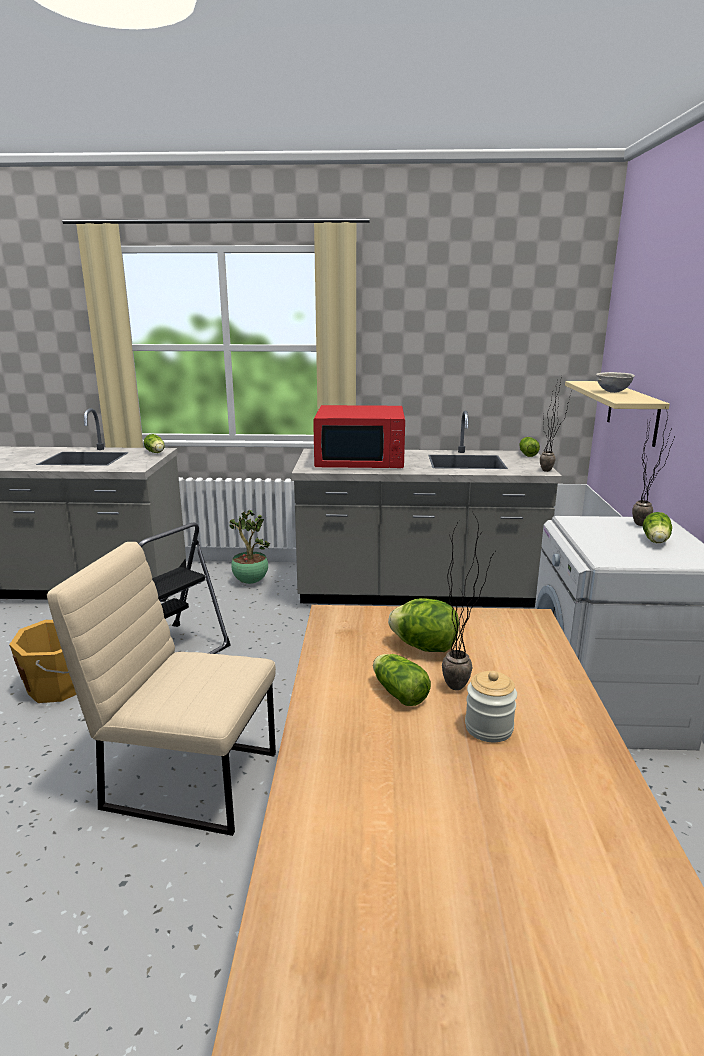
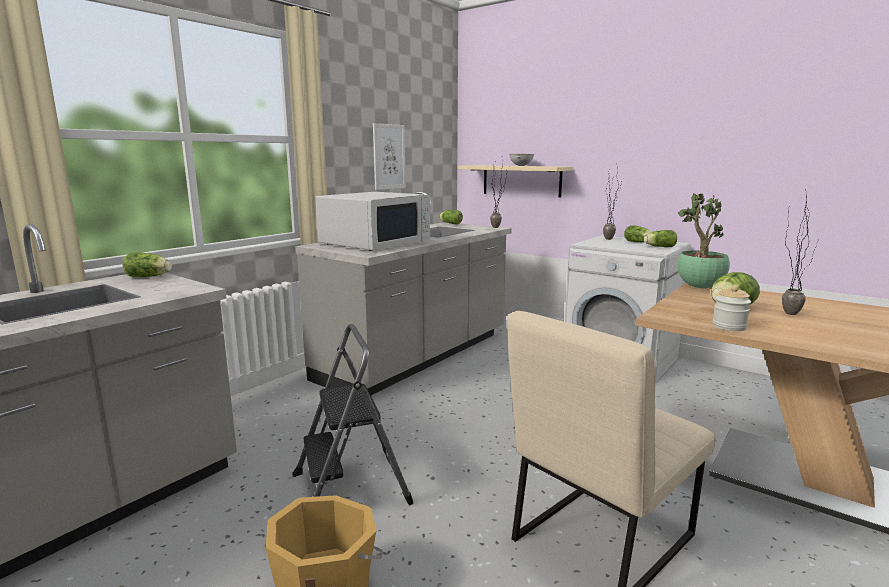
camera: 55 degrees left, 5 degrees down
(249, 581) = (273, 409): potted plant -> potted plant (699, 287)
(361, 460) = (376, 242): red microwave -> white microwave
(398, 692) = (796, 324): lettuce -> lettuce (659, 247)
(462, 365) = (389, 157): none -> picture
(488, 728) = (844, 318): jar -> jar (729, 326)

